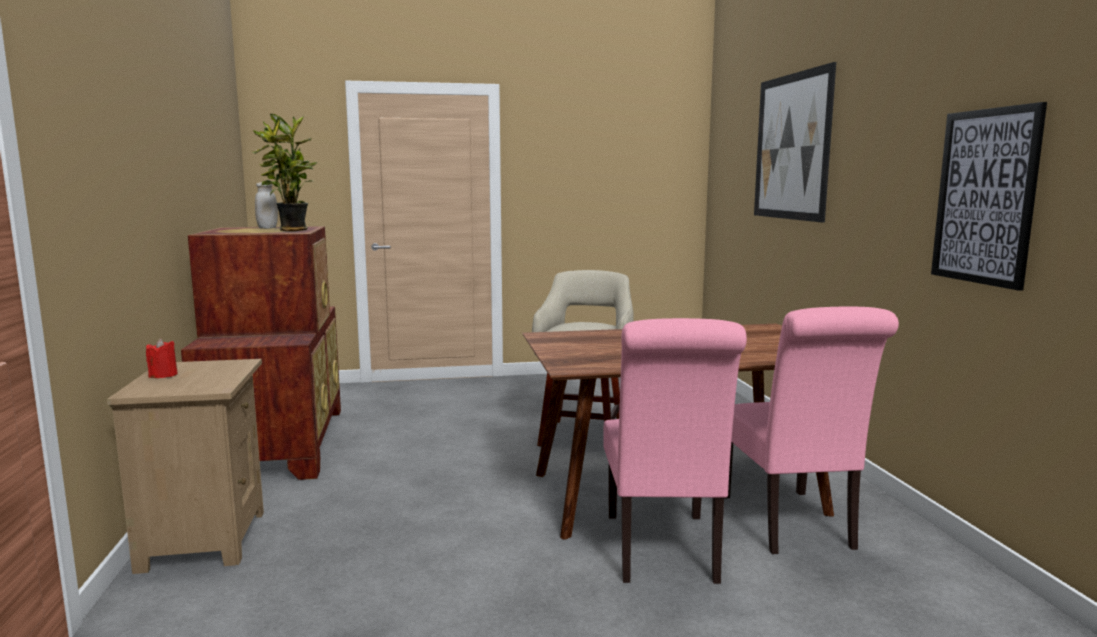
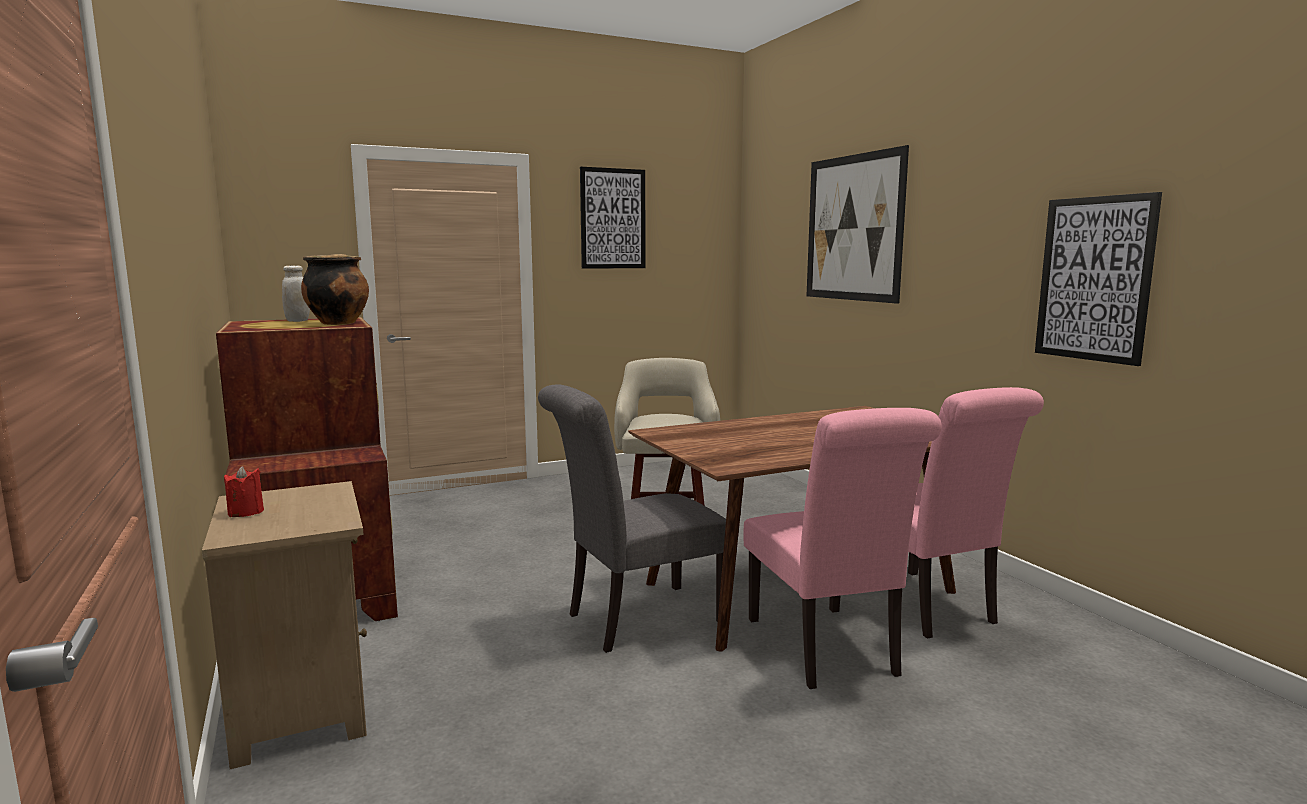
camera: 15 degrees left, 0 degrees up
(291, 230) = (338, 323): potted plant -> cooking pot
(507, 503) = (636, 619): none -> grey chair
(578, 141) = (613, 219): none -> picture

